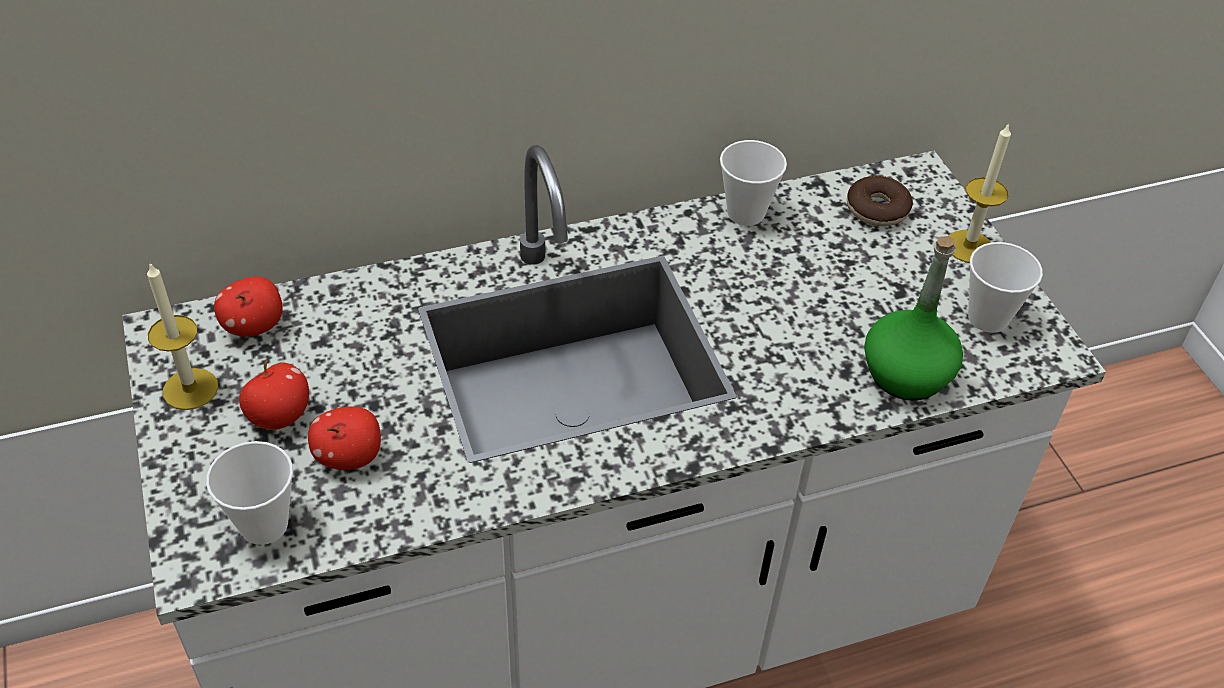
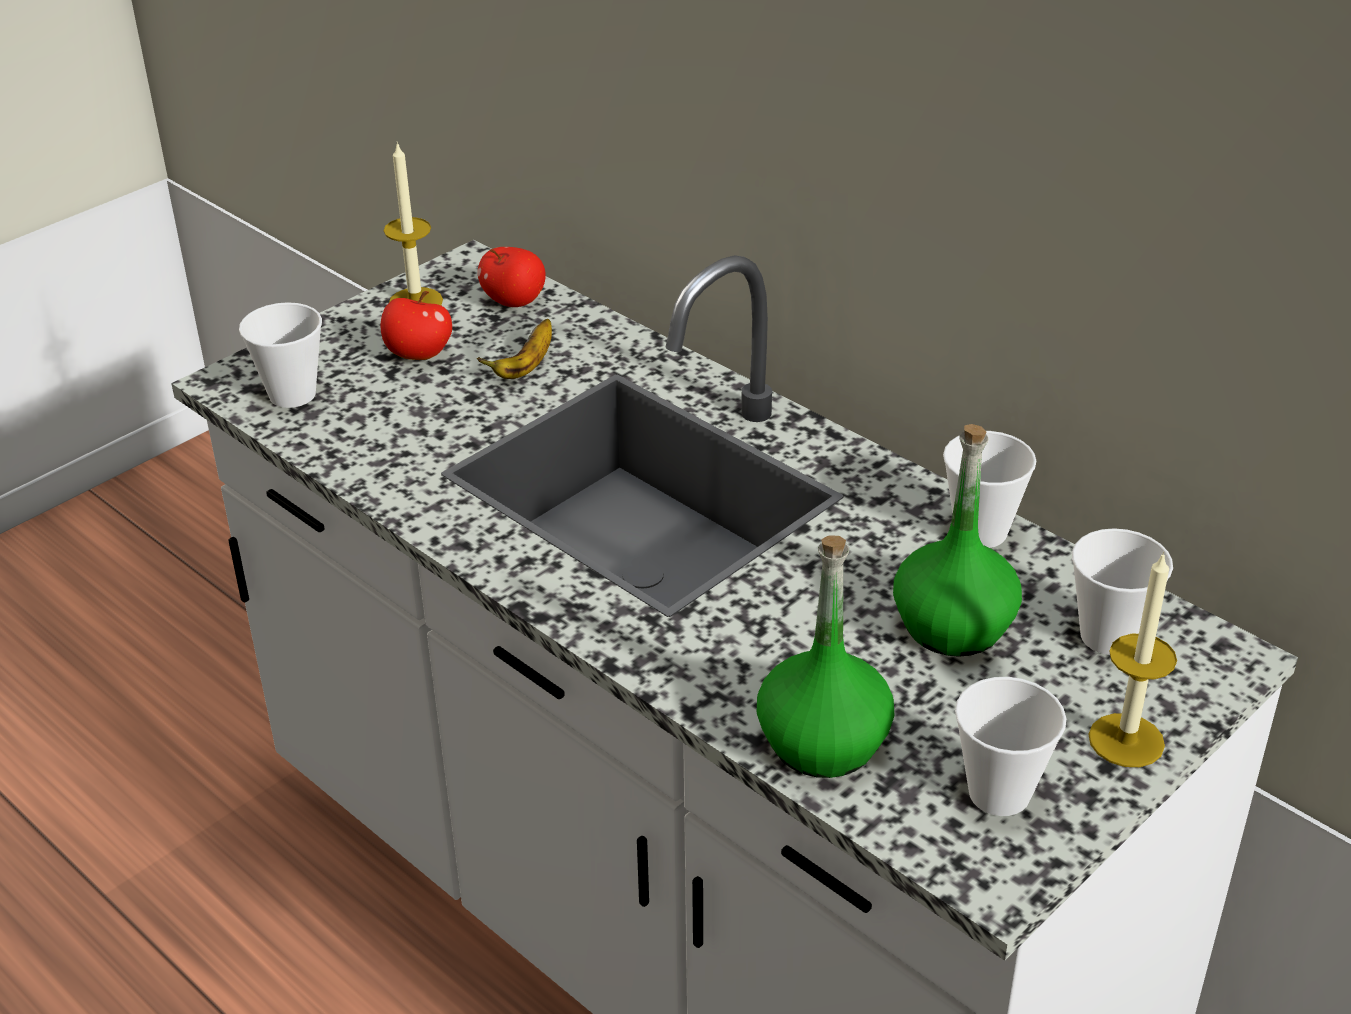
camera: 65 degrees right, 10 degrees down
(349, 457) = (398, 407): apple -> none
(361, 356) = (525, 367): none -> banana
(829, 267) = (953, 625): none -> green bottle
(877, 209) = (1108, 636): donut -> cup

